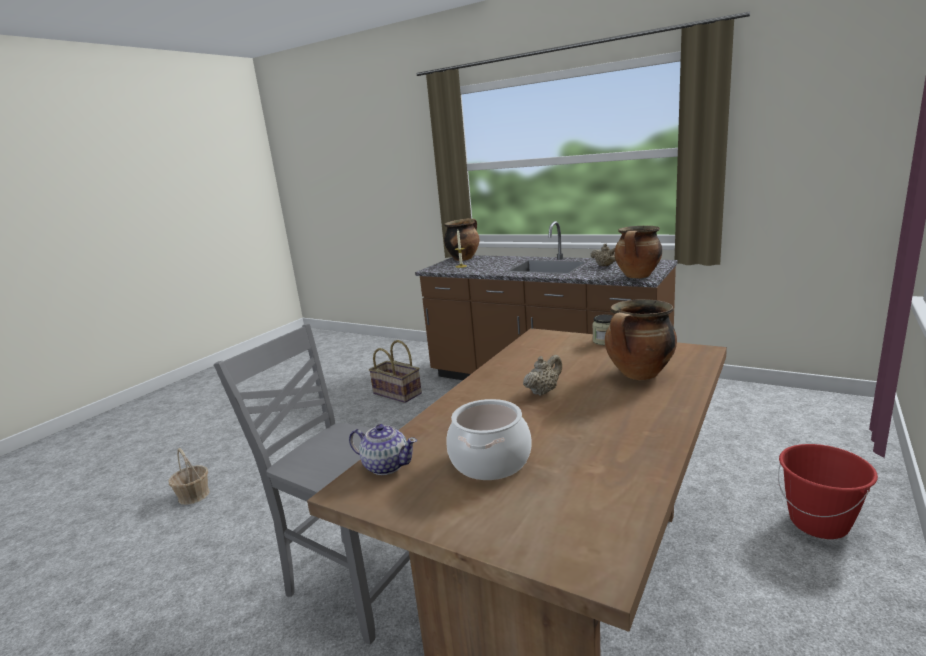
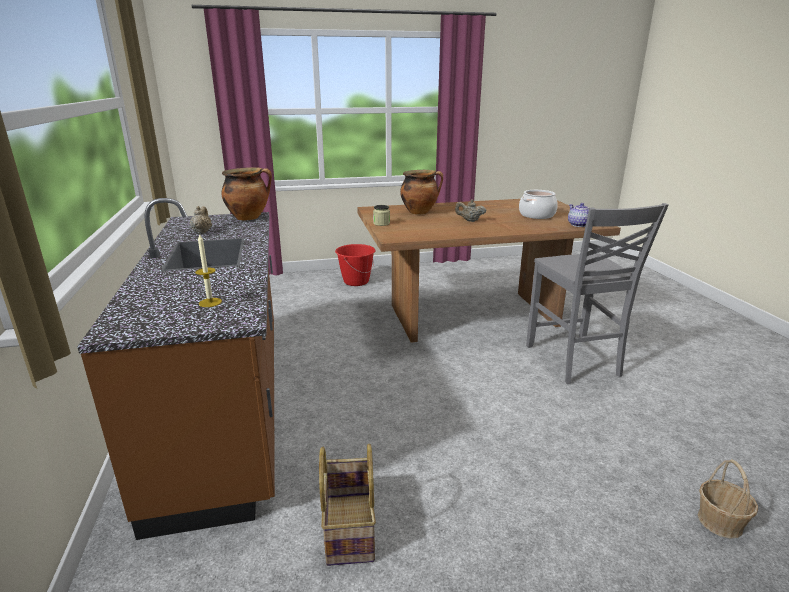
camera: 135 degrees left, 5 degrees up
(463, 258) = (134, 322): cooking pot -> none

